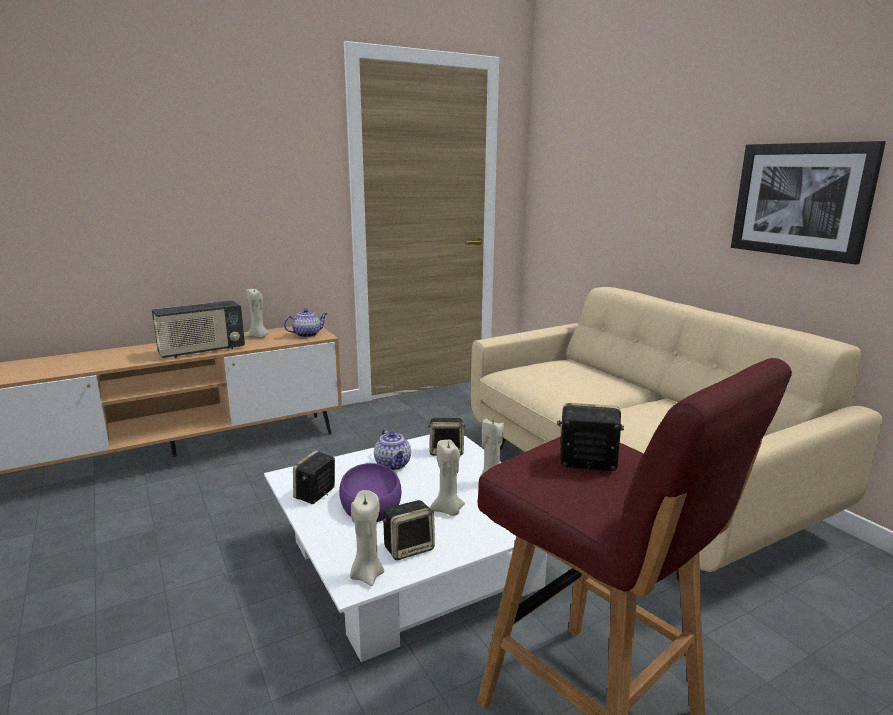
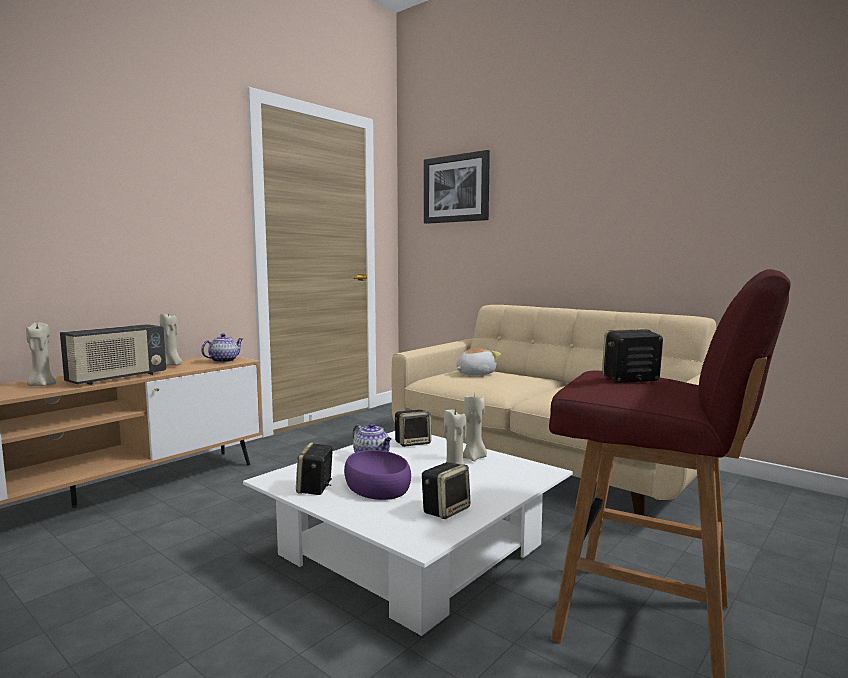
camera: 20 degrees left, 10 degrees down
(366, 575) = (426, 535): beige candle -> beige candle (41, 385)
(558, 372) = (475, 374): none -> plush toy
(801, 200) = (650, 218): picture -> picture (456, 188)

